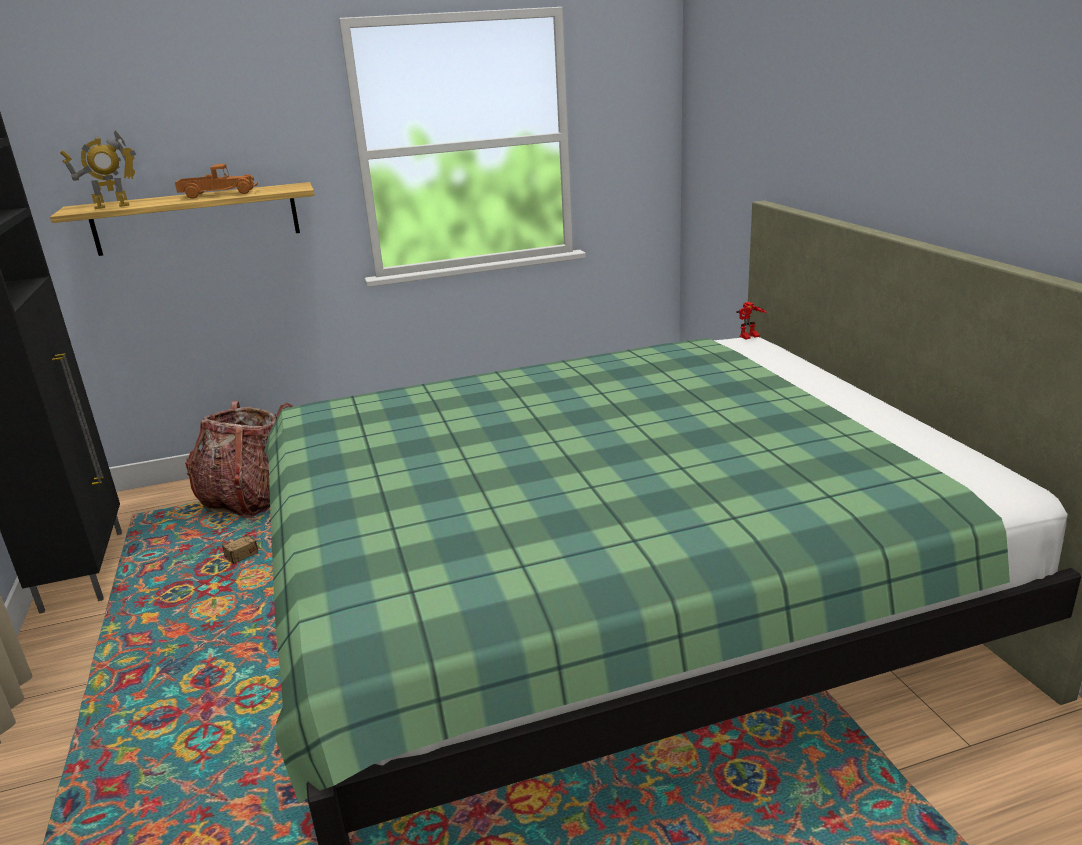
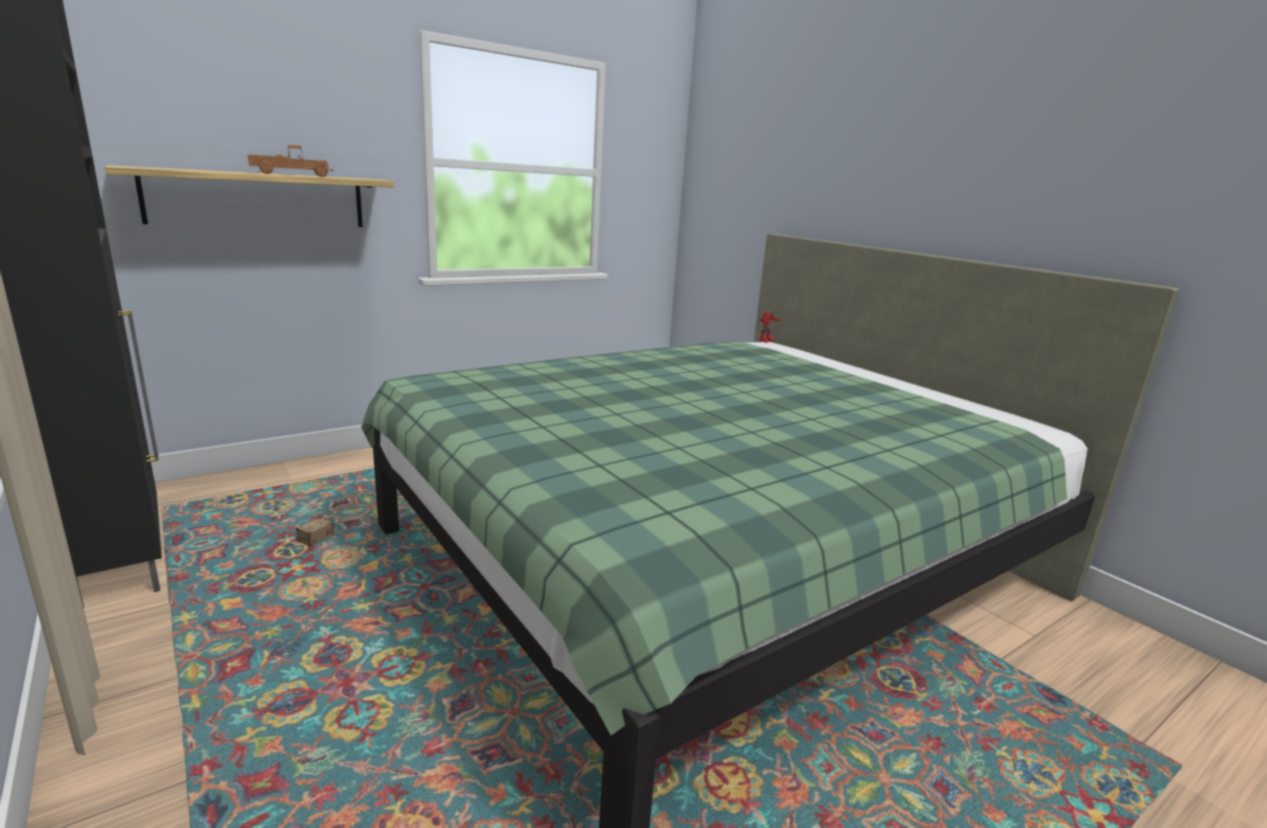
camera: 20 degrees left, 5 degrees down
(112, 206) = (175, 169): toy robot -> none
(249, 500) = (299, 489): backpack -> none

